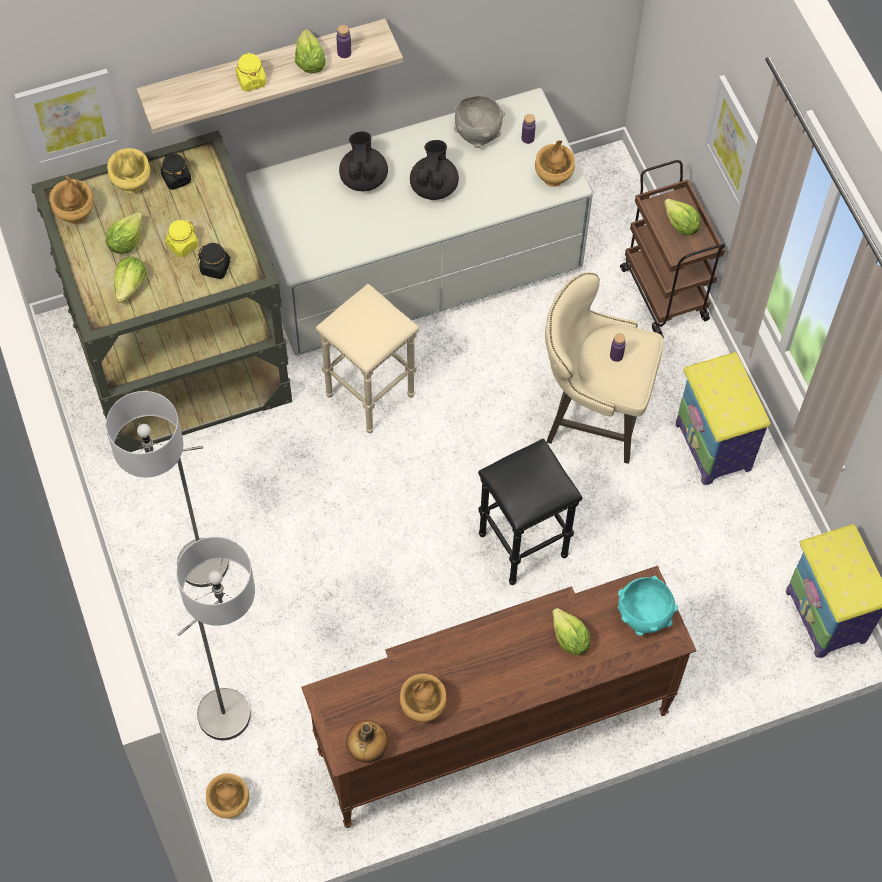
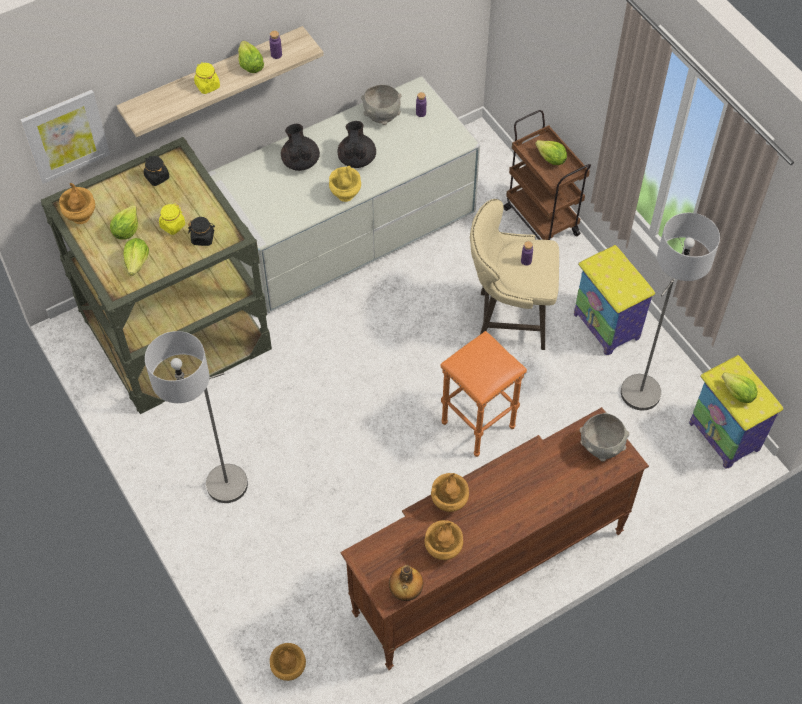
camera: 10 degrees left, 5 degrees down
(131, 185) = (122, 187): yellow vase -> yellow vase (345, 195)
(236, 704) = (277, 589): grey floor lamp -> grey floor lamp (646, 384)
(370, 396) = (332, 334): beige stool -> none
(522, 546) = (478, 426): black stool -> orange stool
(553, 178) = (447, 138): brown vase -> brown vase (449, 502)
(569, 639) = (547, 476): lettuce -> lettuce (738, 394)
(643, 616) = (601, 447): turquoise bowl -> grey bowl
(735, 143) = (589, 80): picture -> none

